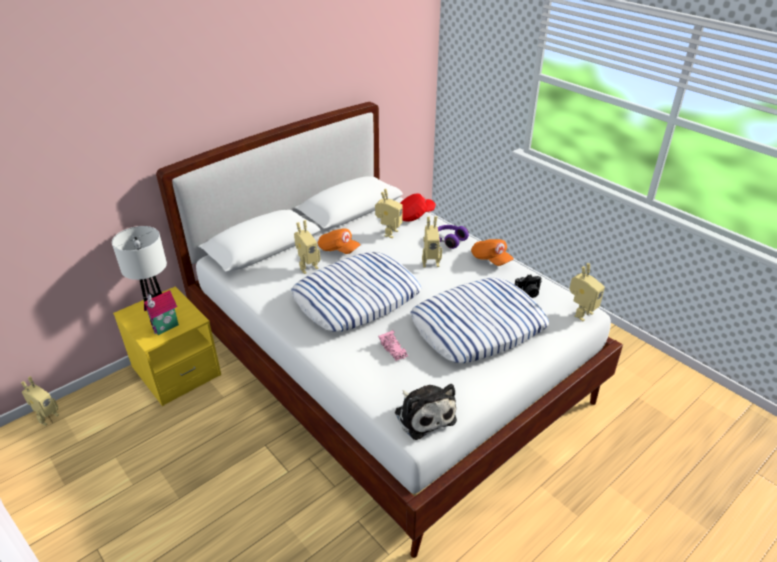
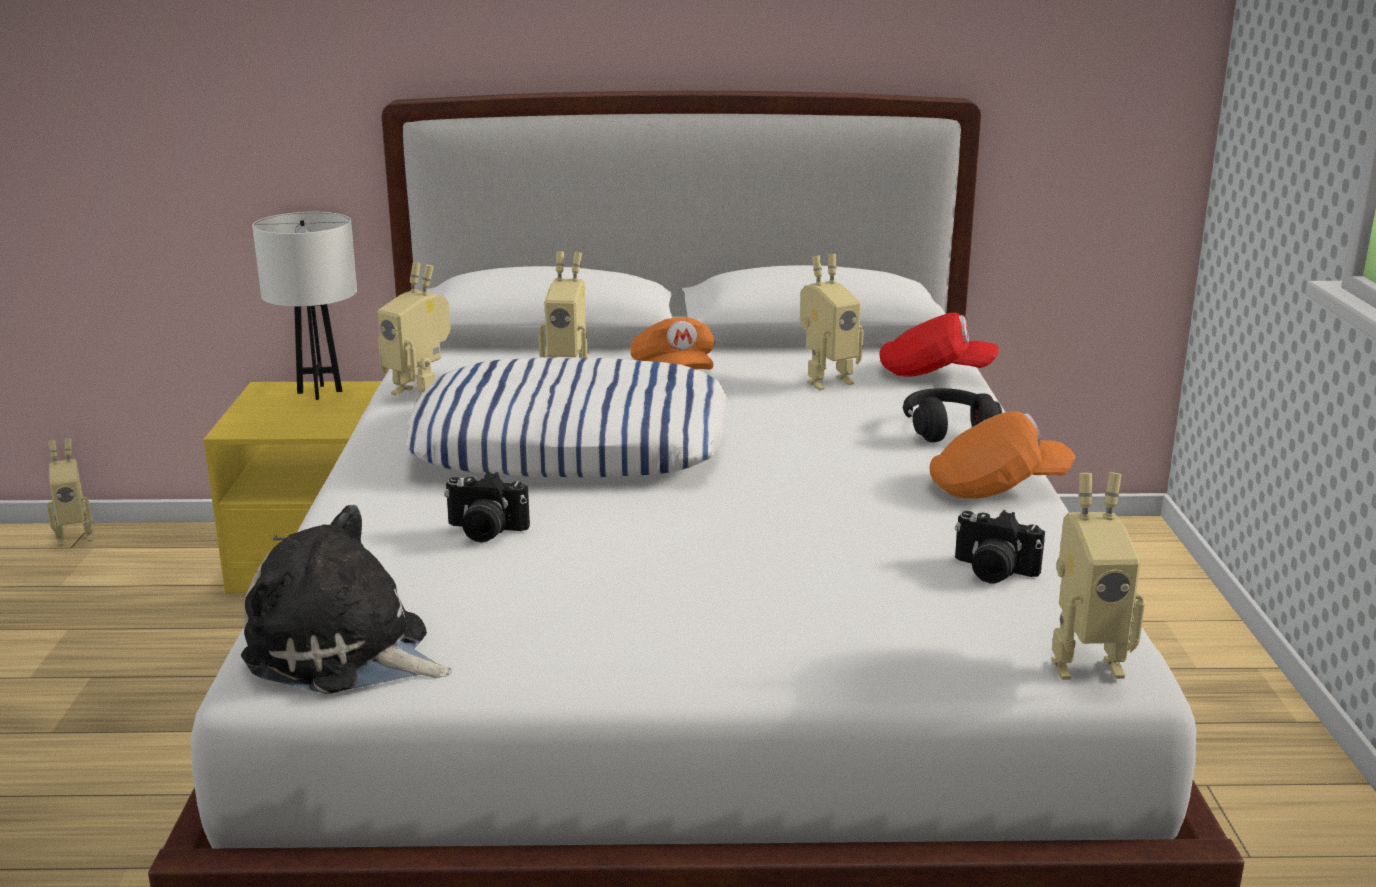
camera: 40 degrees right, 15 degrees down
(166, 328) = (281, 424): toy house -> none
(393, 349) = (484, 531): pink toy car -> camera
(423, 414) = (345, 653): plush toy -> plush toy turned 105 degrees clockwise
(430, 262) = (833, 446): toy robot -> toy robot (420, 392)
(449, 240) = (947, 429): purple headphones -> black headphones
(478, 326) = (745, 576): pillow -> none
(490, 259) = (996, 487): orange cap -> orange cap turned 105 degrees counterclockwise

